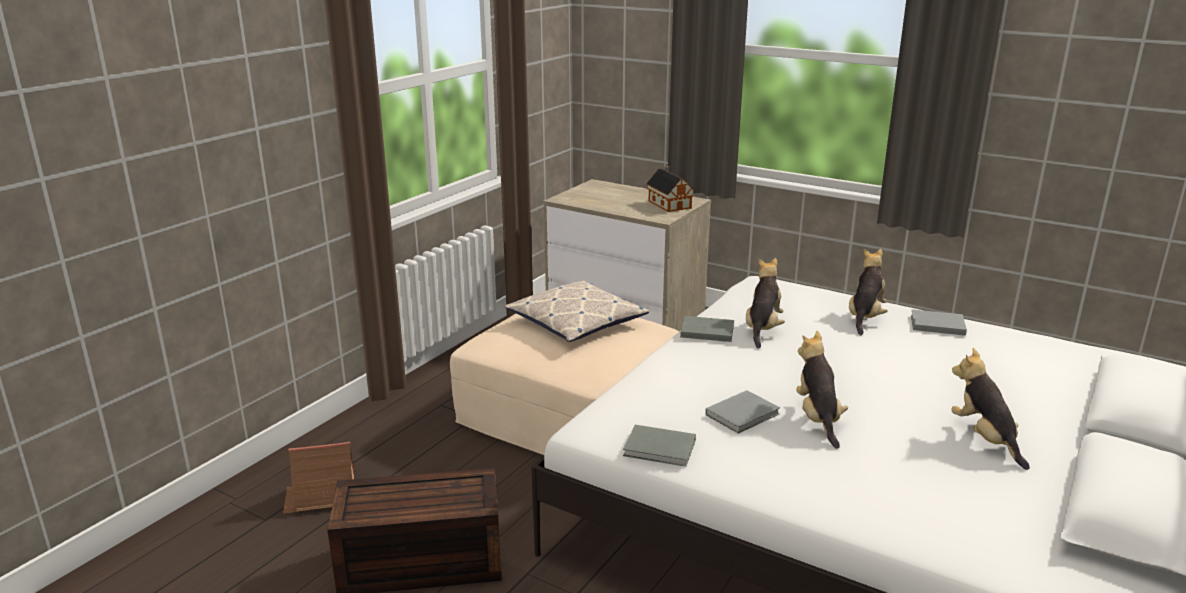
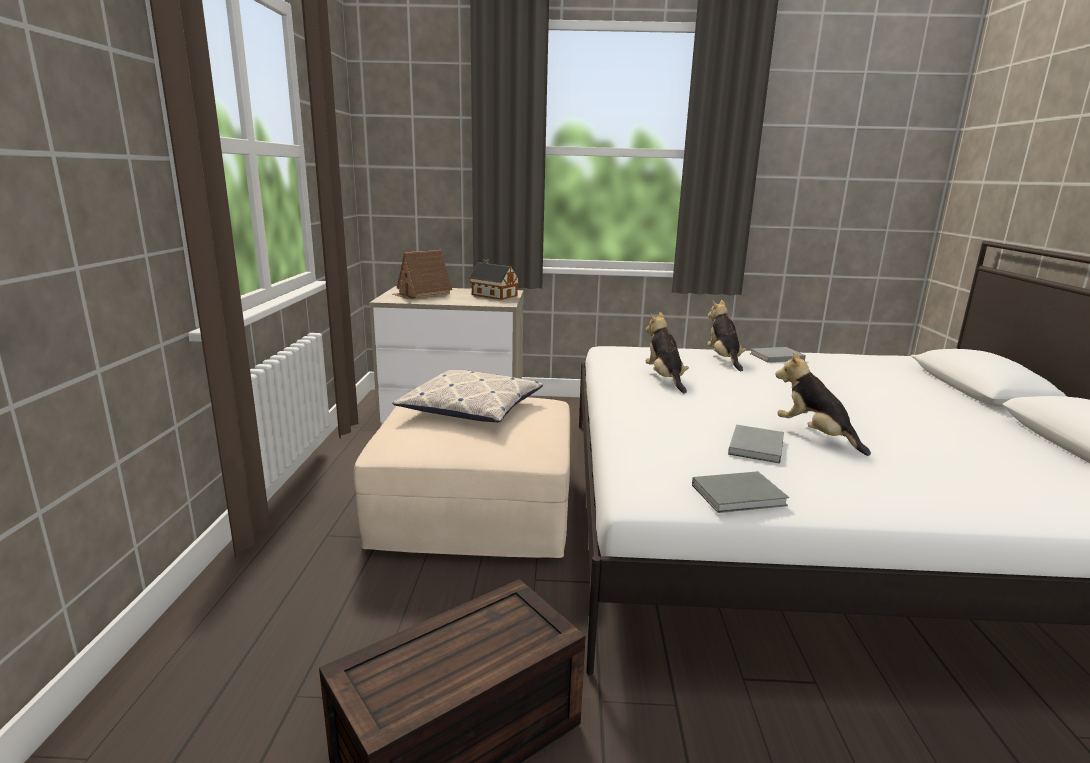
camera: 30 degrees left, 5 degrees down
(321, 496) = (240, 700): toy house -> toy house (421, 294)
(705, 331) = (623, 388): grey book -> none
(985, 439) = (939, 423): plush toy -> none

